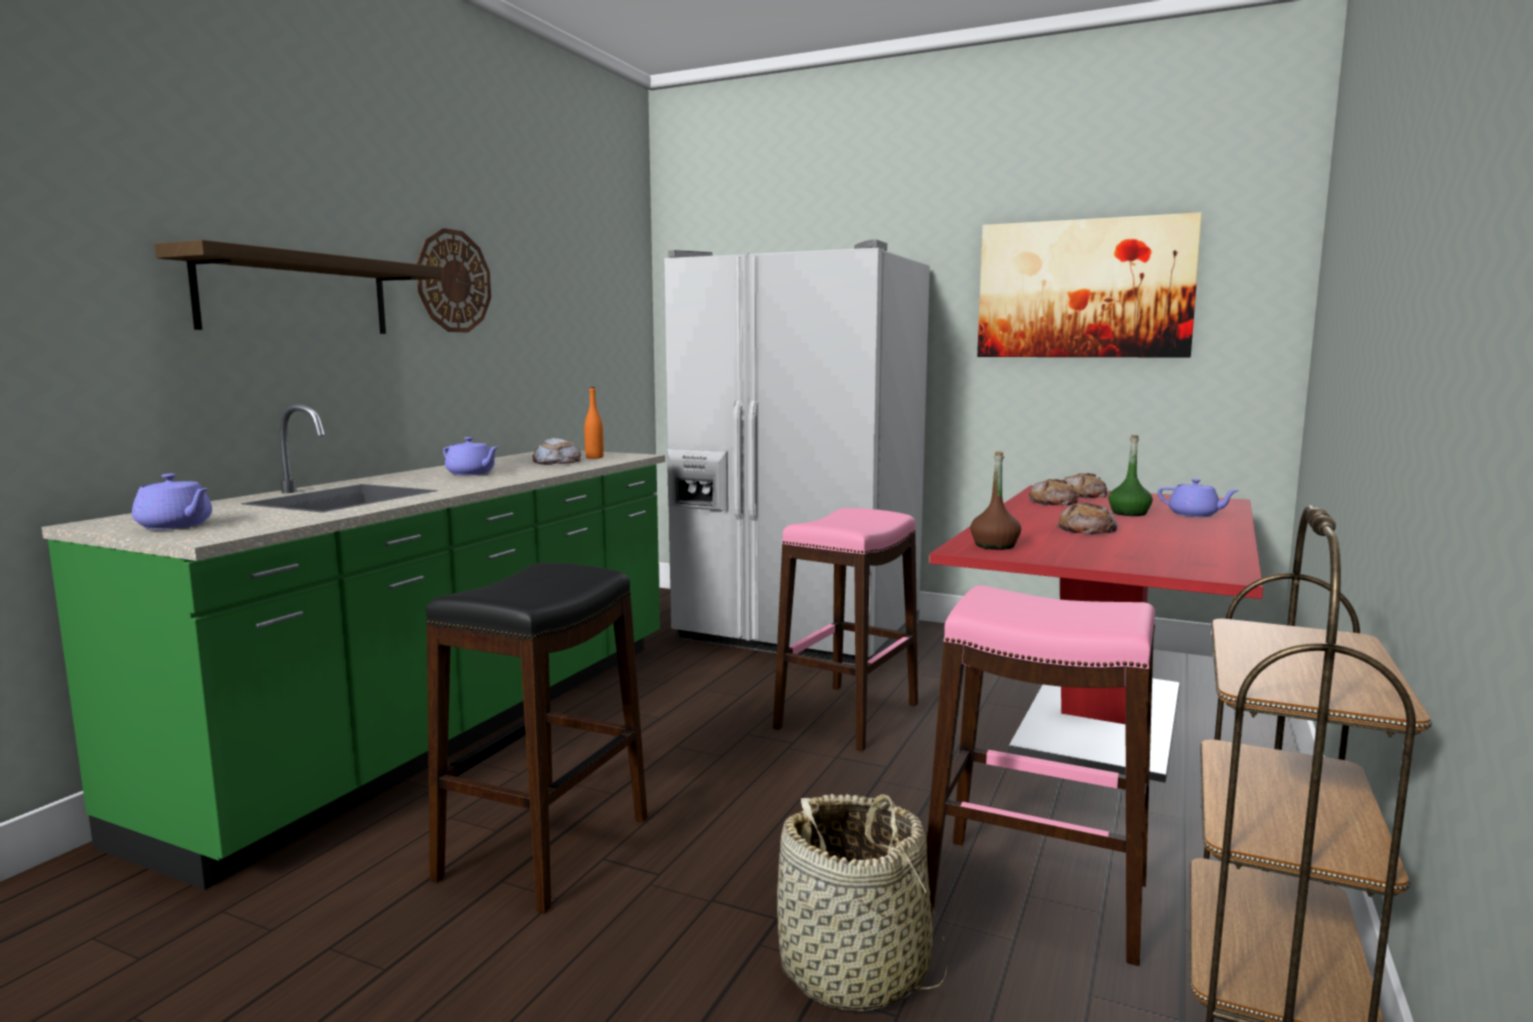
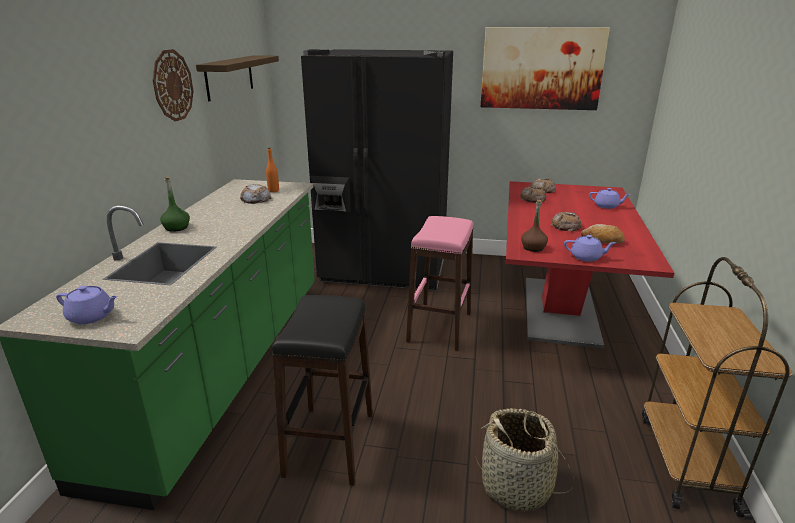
camera: 15 degrees left, 15 degrees up
(296, 295) = (93, 123): shelf -> shelf (229, 77)
(471, 474) = (216, 221): purple teapot -> purple teapot (586, 257)
(799, 632) = (385, 268): white fridge -> black fridge
(1035, 896) = (575, 427): pink stool -> none
(1129, 513) = (576, 207): green bottle -> green bottle (176, 228)
(1143, 546) = (602, 240): none -> bread

